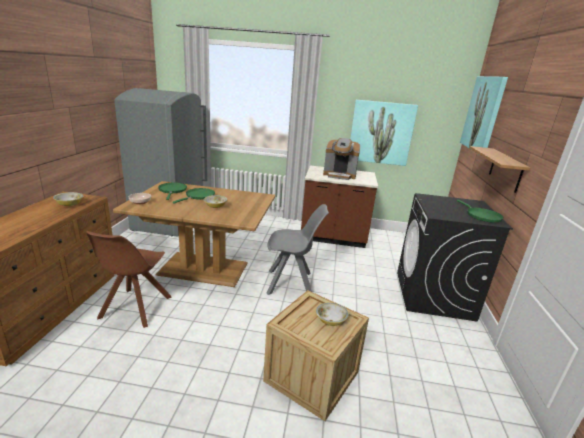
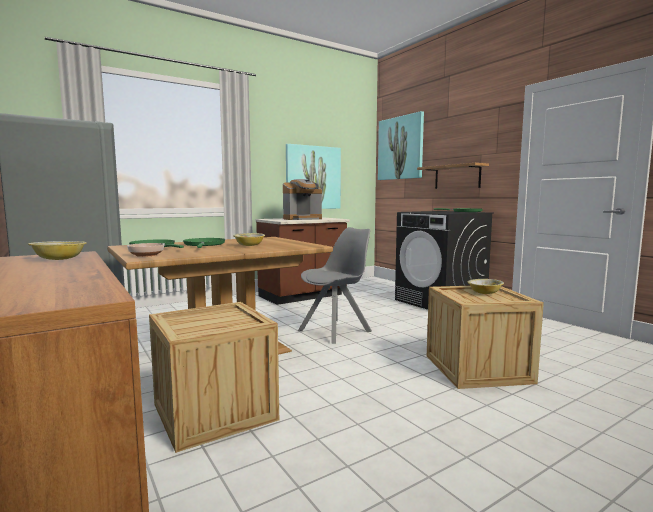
camera: 40 degrees left, 15 degrees down
(134, 308) = (214, 412): brown chair -> crate

